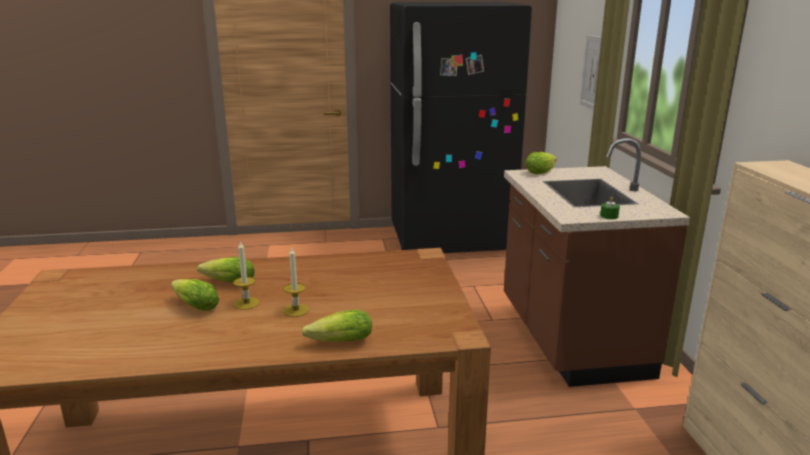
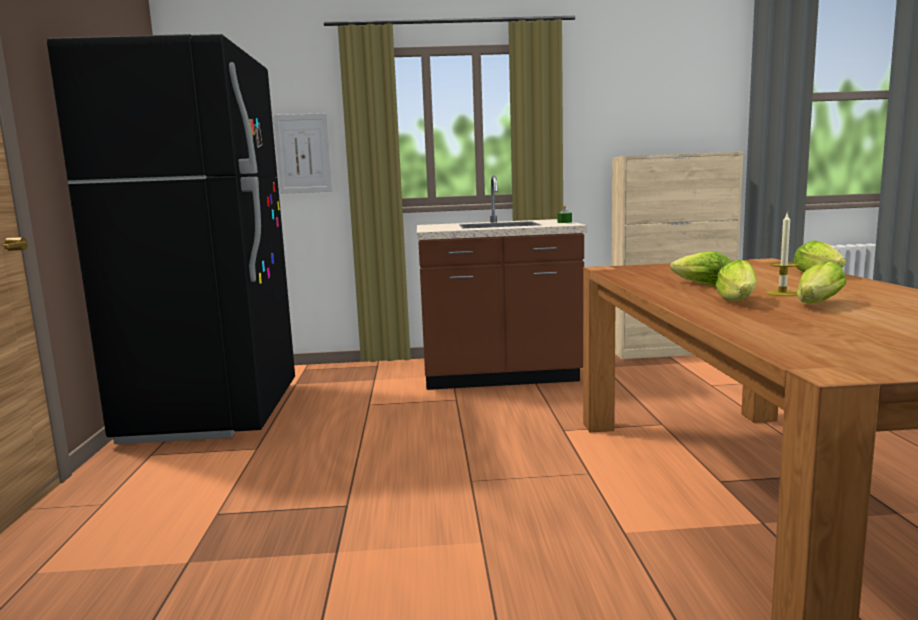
camera: 85 degrees left, 10 degrees down
(296, 310) = (775, 283): candle -> none
(542, 171) = (429, 228): lettuce -> lettuce (699, 285)

